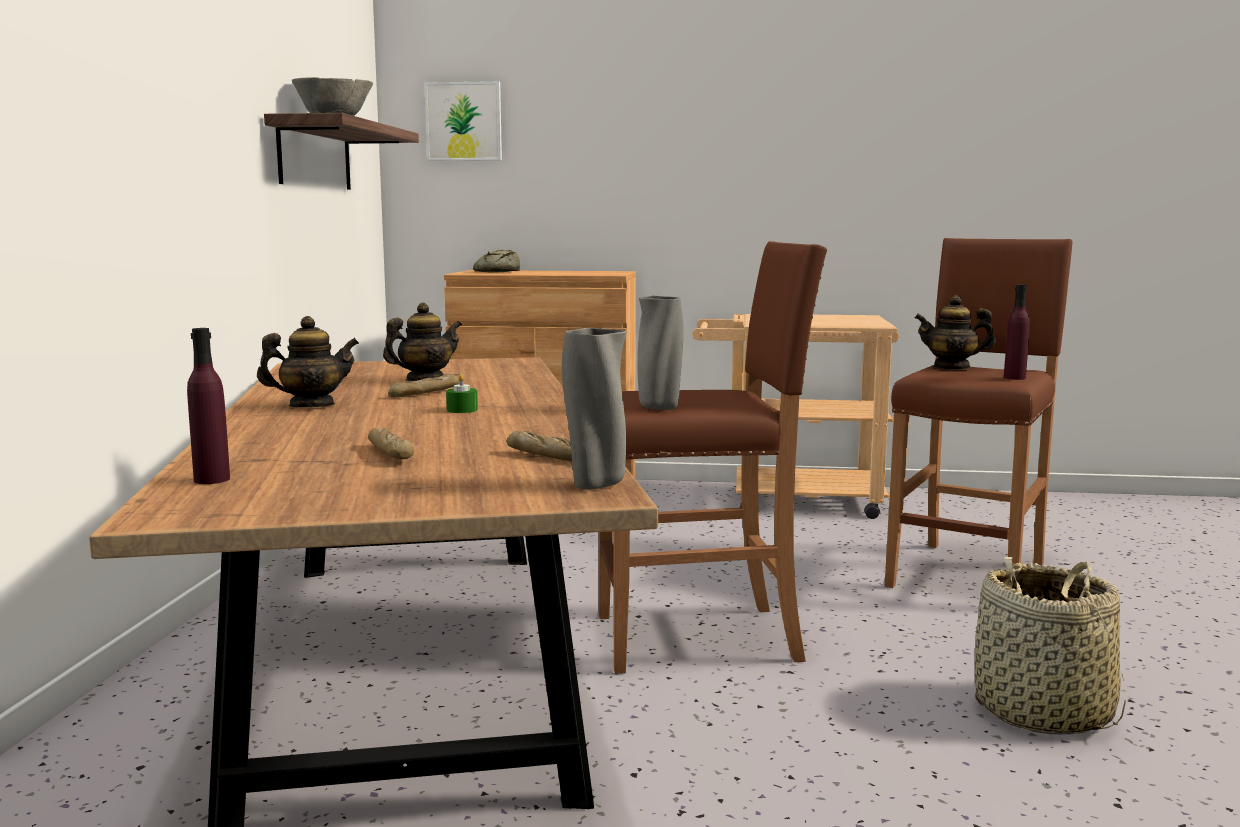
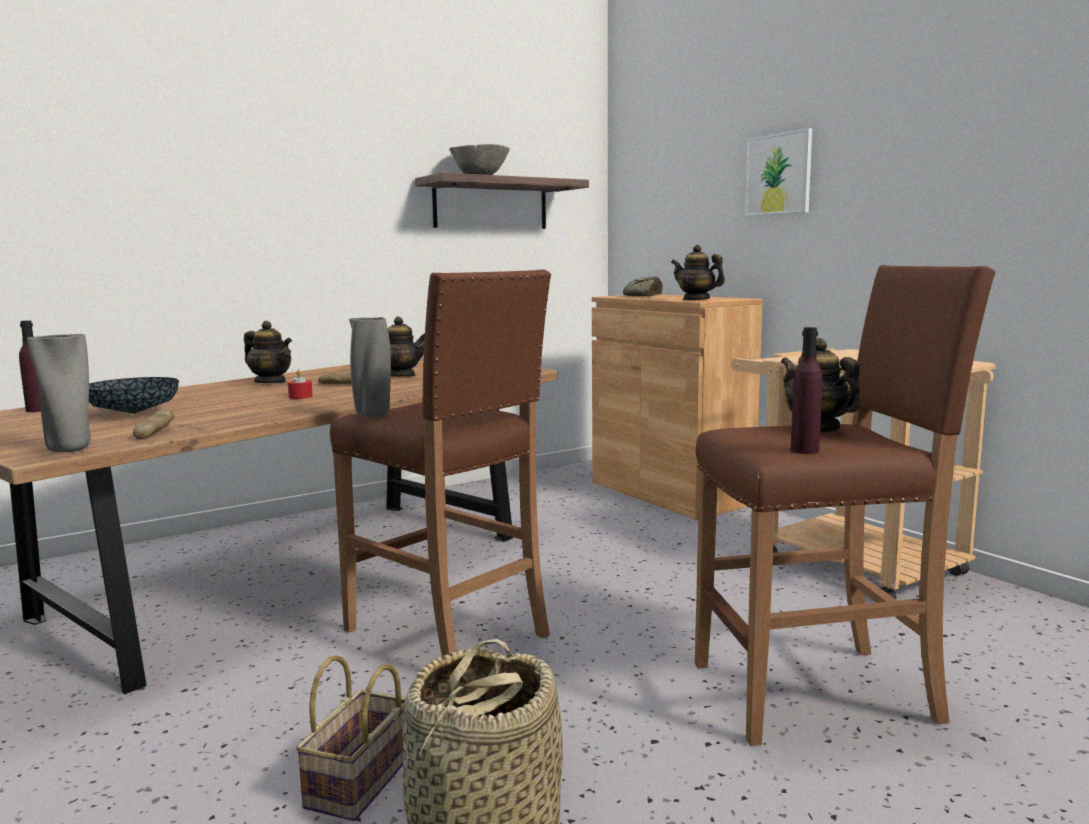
camera: 50 degrees right, 0 degrees up
(390, 454) = (134, 413): bread -> bowl
(462, 410) = (300, 396): green candle -> red candle
(463, 121) = (653, 165): picture -> picture (778, 174)
(597, 273) = (696, 299): none -> teapot
(930, 735) = (360, 783): none -> basket

